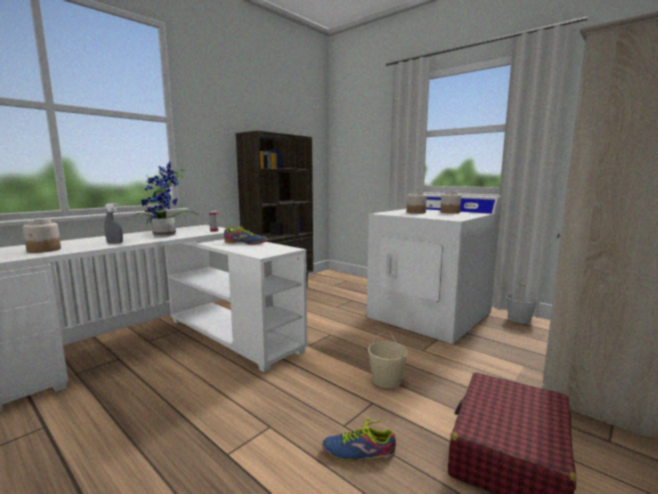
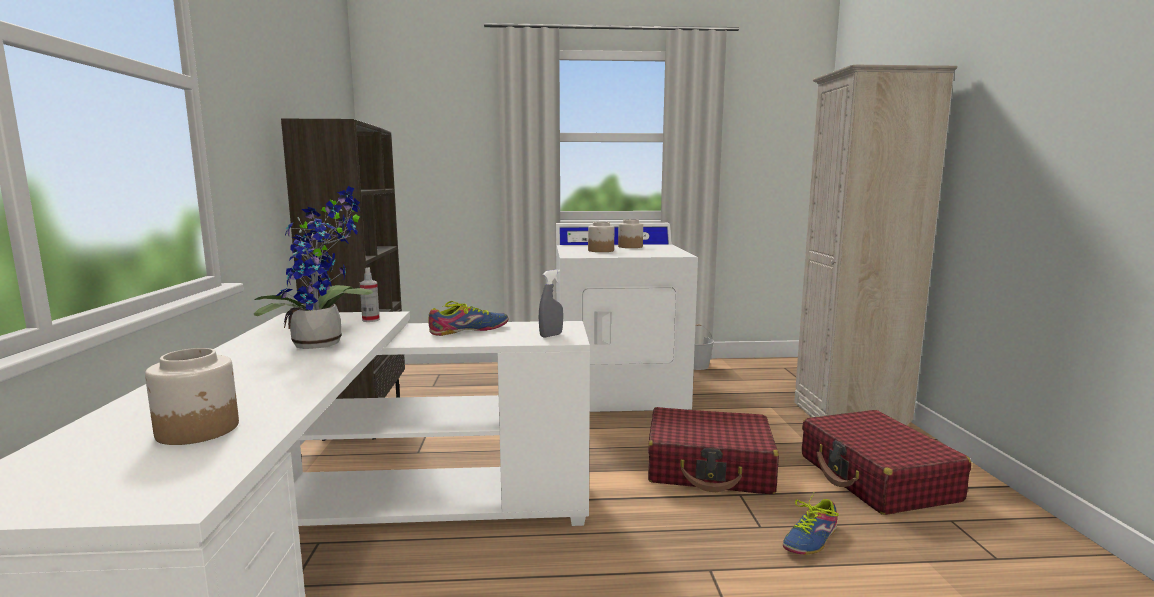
camera: 45 degrees left, 0 degrees up
(115, 243) = (294, 377): grey spray bottle -> grey spray bottle (551, 335)
(387, 380) = (709, 468): beige bucket -> red suitcase

